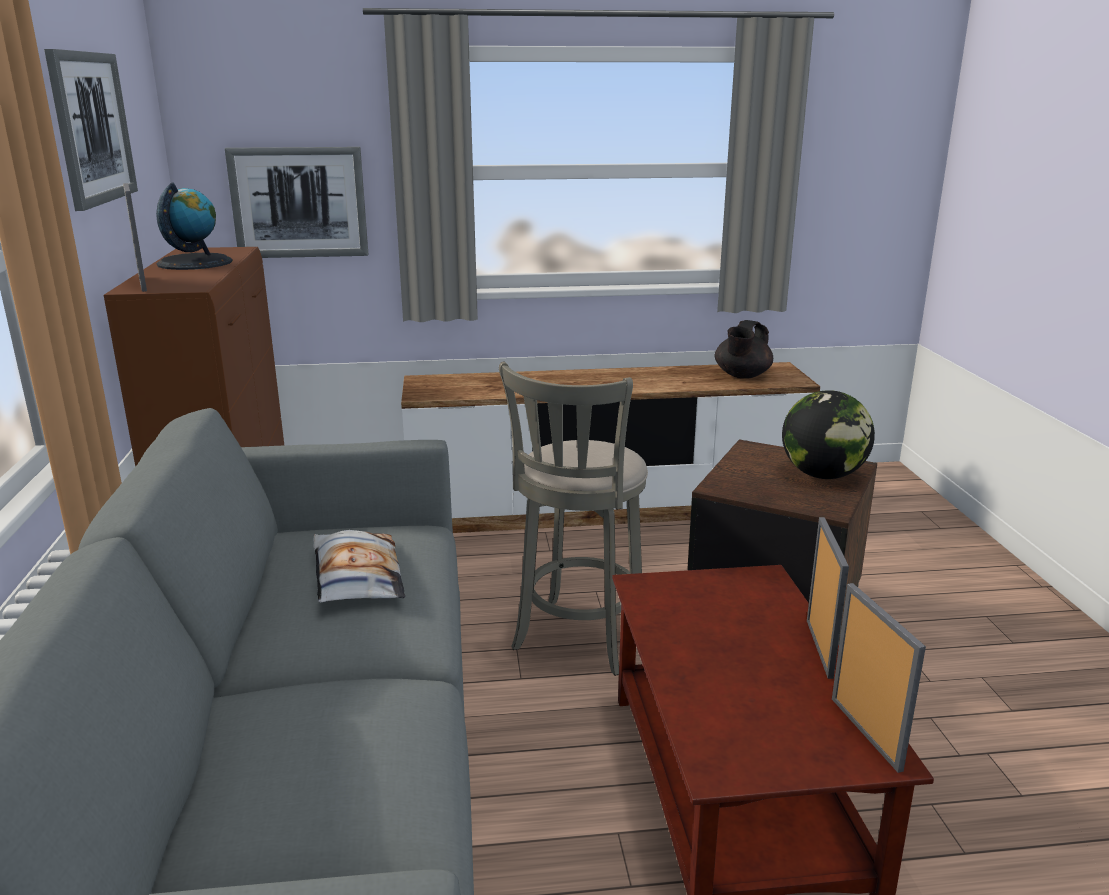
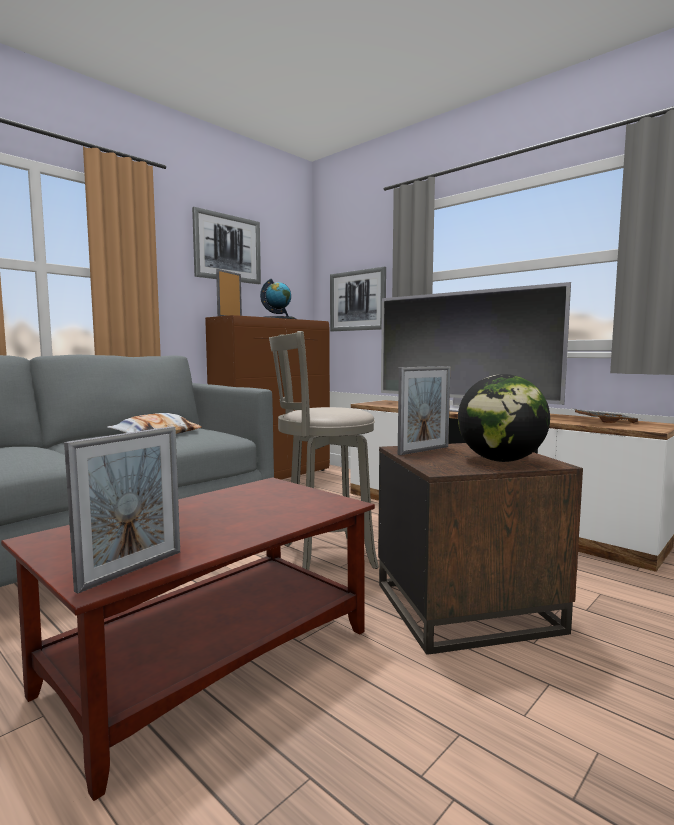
camera: 50 degrees right, 15 degrees down
(565, 382) = (458, 409): none -> television
(742, 376) = (604, 422): black teapot -> grey tray
(819, 648) = (255, 534): picture frame -> picture frame (423, 450)

